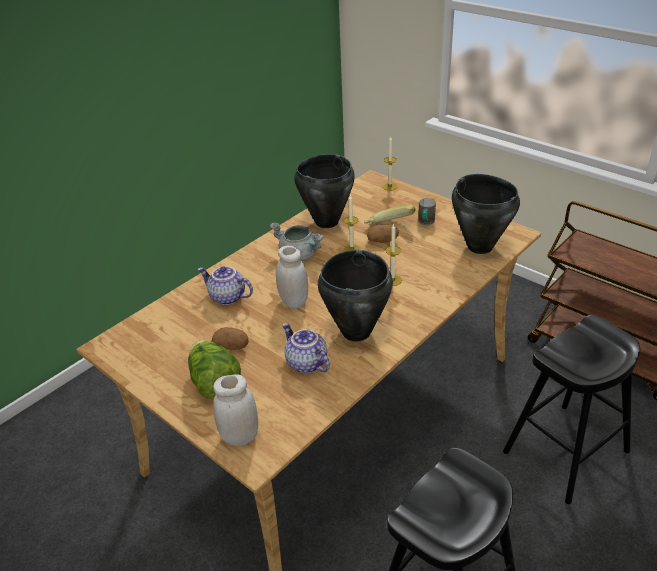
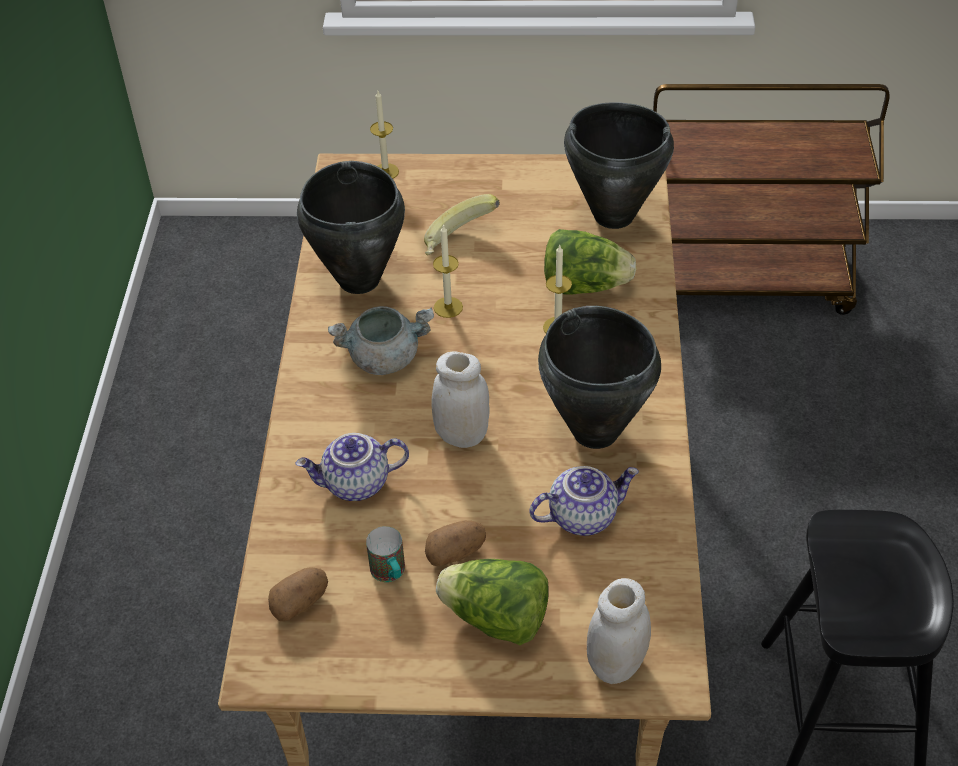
camera: 40 degrees left, 10 degrees up
(305, 363) = (582, 515): teapot -> teapot turned 150 degrees clockwise
(382, 240) = (476, 271): potato -> potato (300, 603)
(425, 223) = (503, 211): mug -> mug (390, 574)
(427, 269) = (584, 286): none -> lettuce
(566, 451) = (803, 441): black stool -> none

